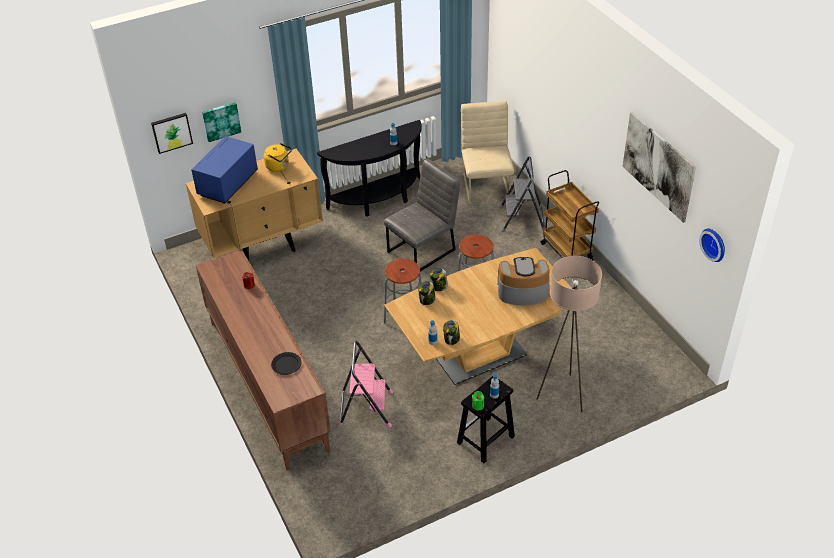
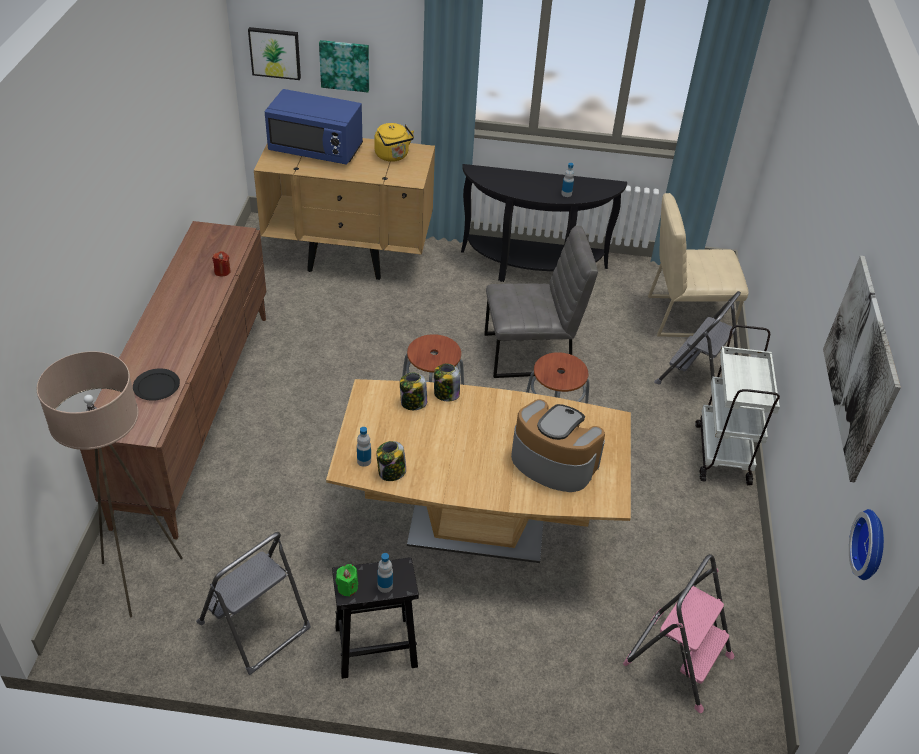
camera: 30 degrees right, 0 degrees up
(228, 184) = (316, 149): blue microwave -> blue microwave turned 135 degrees counterclockwise
(363, 408) = (269, 507): pink step ladder -> pink step ladder (674, 657)
(418, 467) = (256, 627): none -> grey step ladder
(486, 185) = (686, 316): beige chair -> beige chair turned 120 degrees counterclockwise
(563, 395) = (539, 650): beige floor lamp -> beige floor lamp (139, 578)
(567, 252) = (722, 455): brown cart -> white cart

